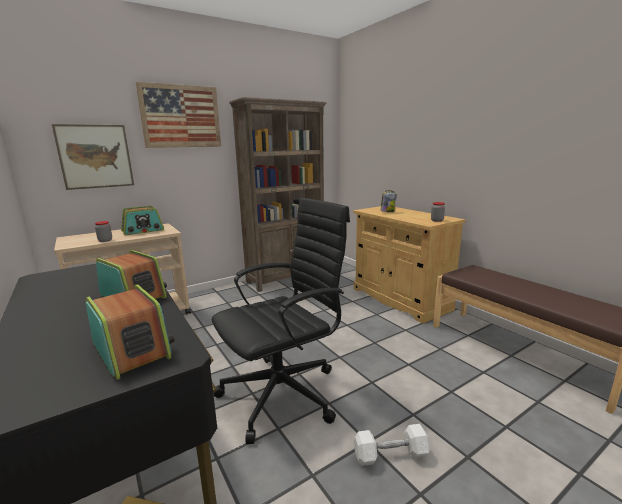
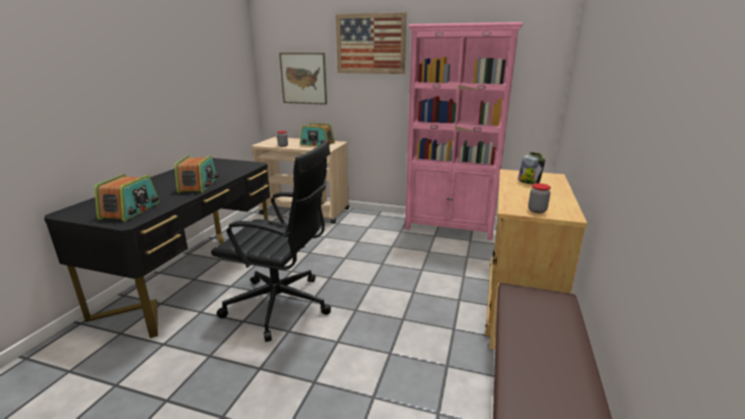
camera: 50 degrees right, 5 degrees up
(286, 278) = (450, 227): brown bookcase -> pink bookcase
(390, 454) = (253, 385): white dumbbell -> none

